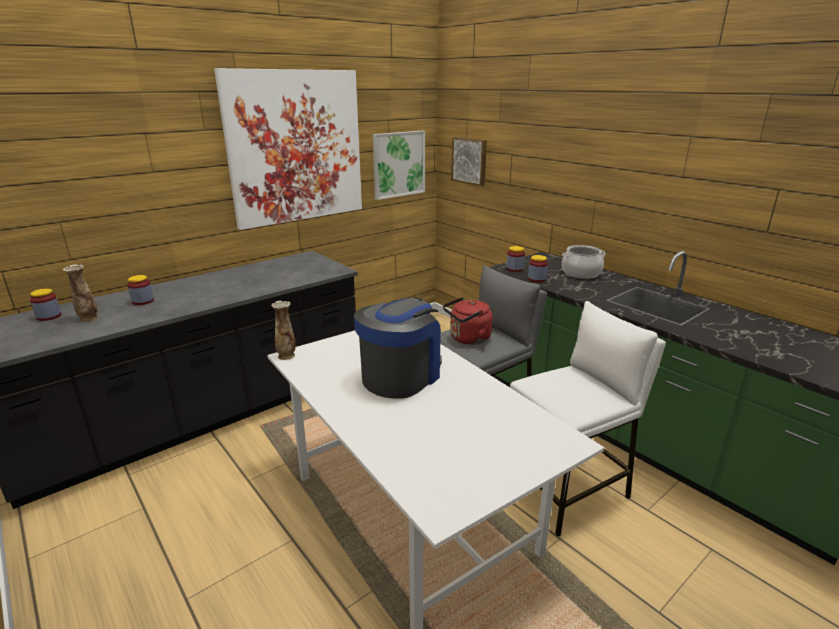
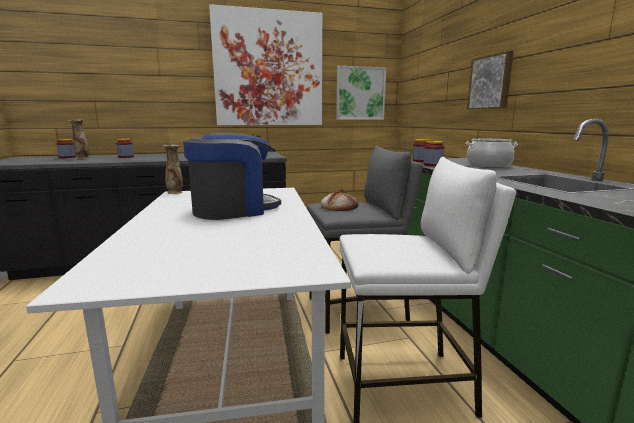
camera: 25 degrees right, 10 degrees down
(468, 339) = (339, 206): red kettle -> bread
(470, 160) = (419, 87): picture -> picture (490, 82)

